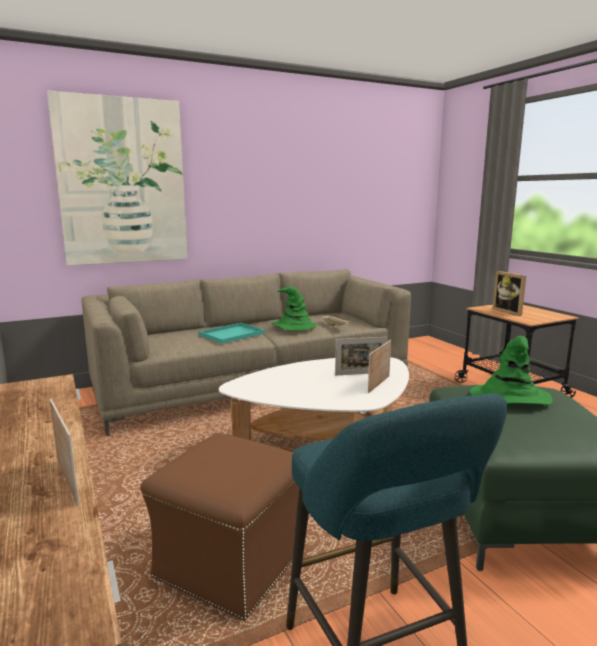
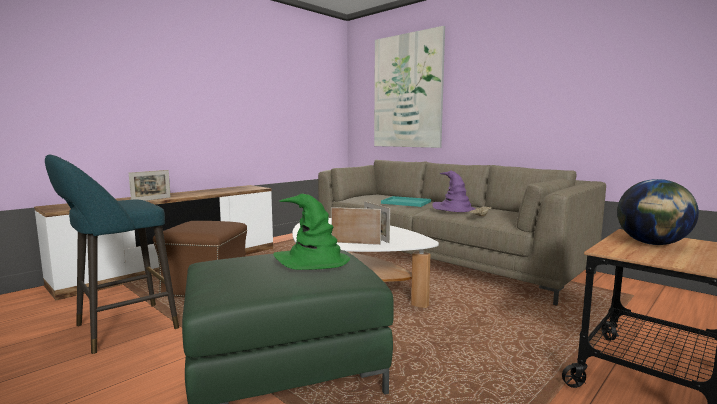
camera: 70 degrees right, 5 degrees down
(293, 326) = (454, 209): green hat -> purple hat
(510, 311) = (652, 244): picture frame -> globe

